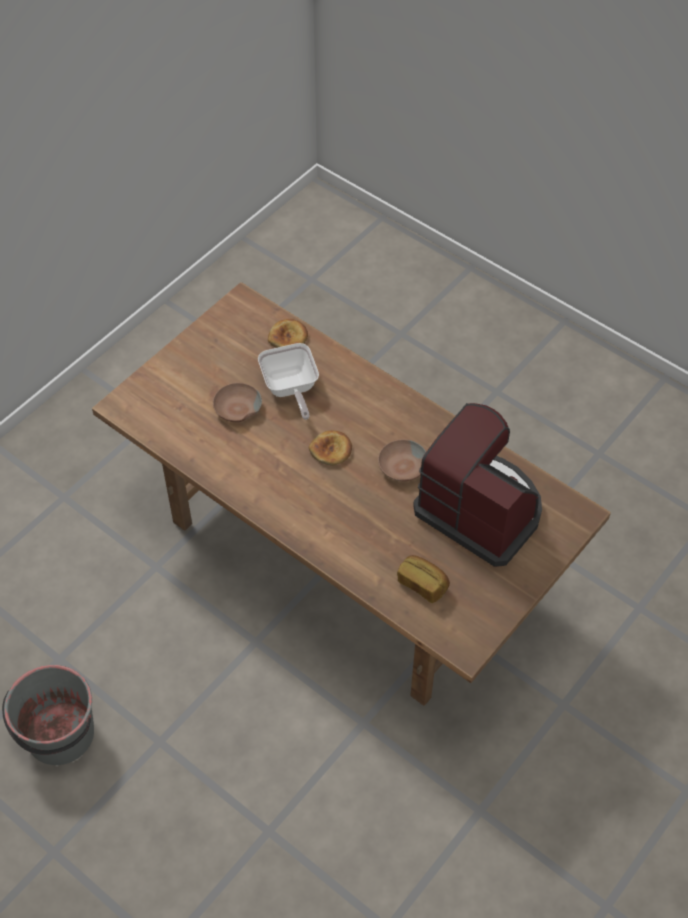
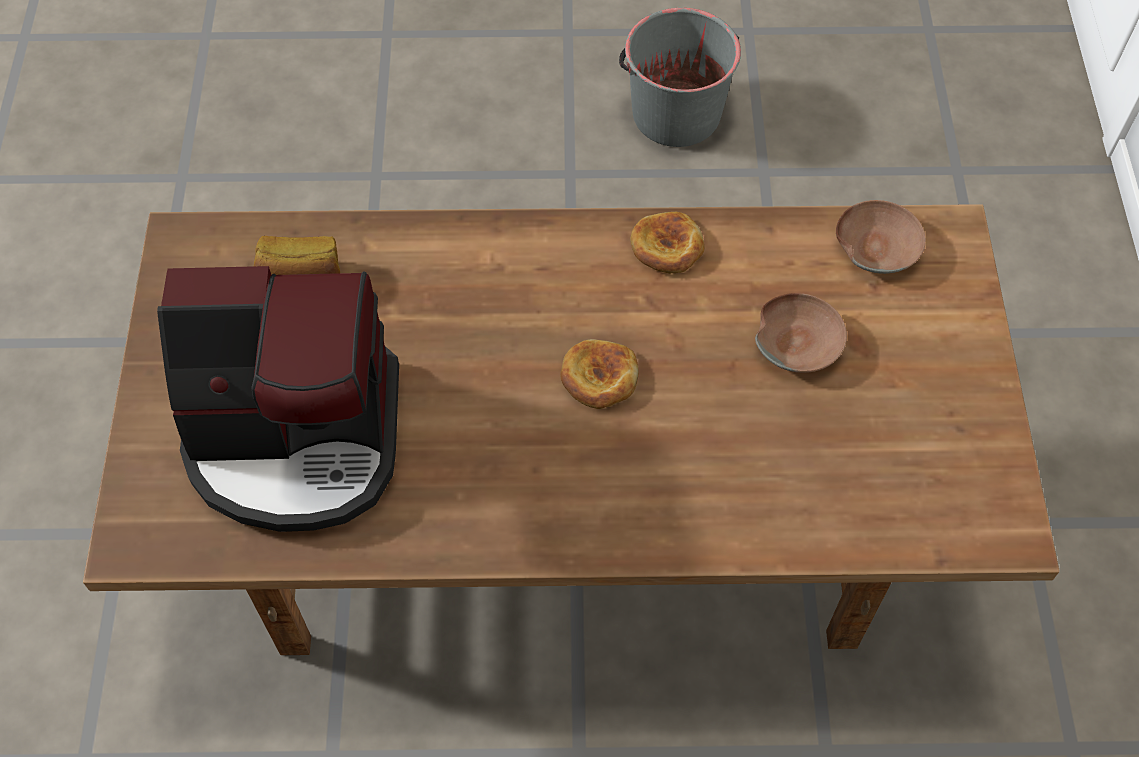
camera: 140 degrees right, 5 degrees up
(288, 337) = (863, 521): bread -> bread (667, 246)
(290, 389) = (758, 429): frying pan -> none
(402, 467) = (471, 424): brown bowl -> brown bowl (876, 246)

